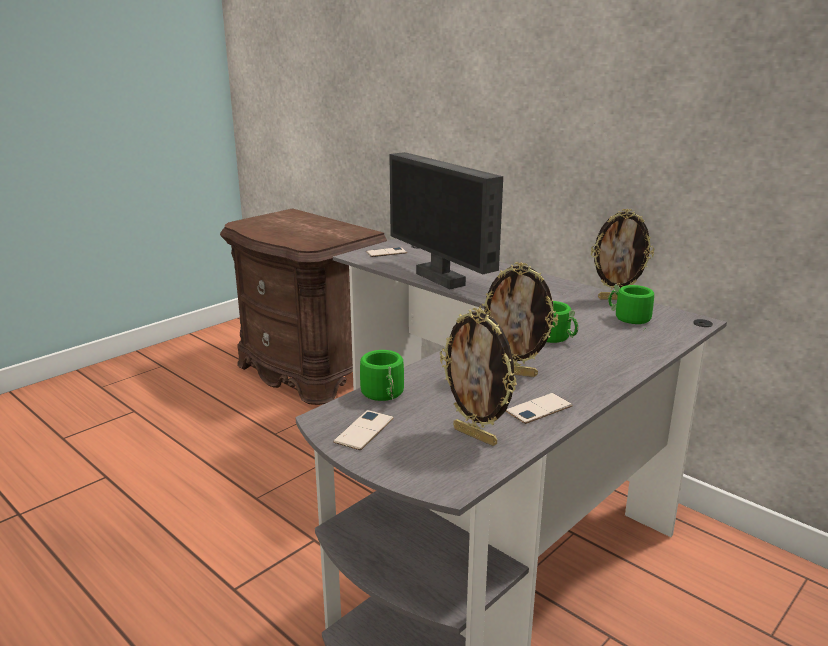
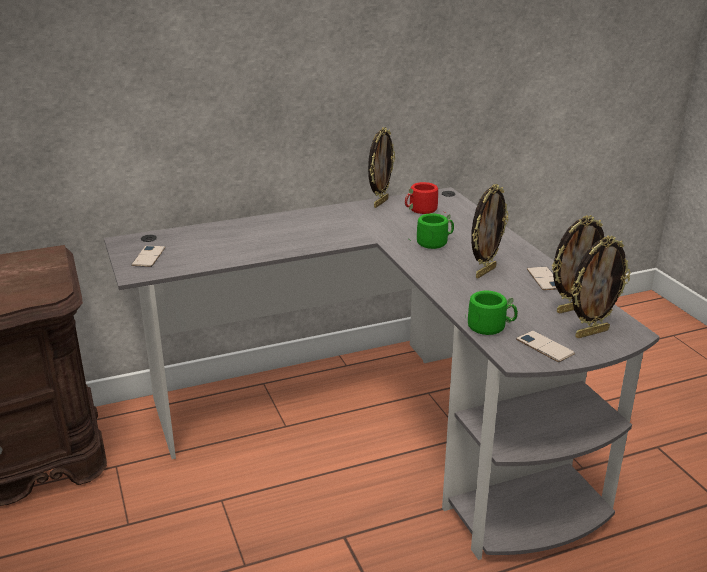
camera: 65 degrees left, 5 degrees up
(422, 455) = (591, 333): none -> picture frame
(442, 279) = (261, 250): monitor -> none
(627, 319) = (421, 211): green mug -> red mug

